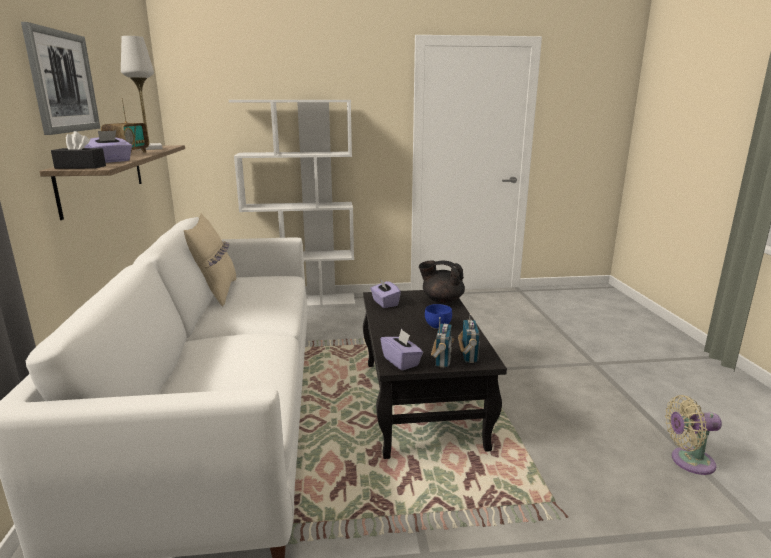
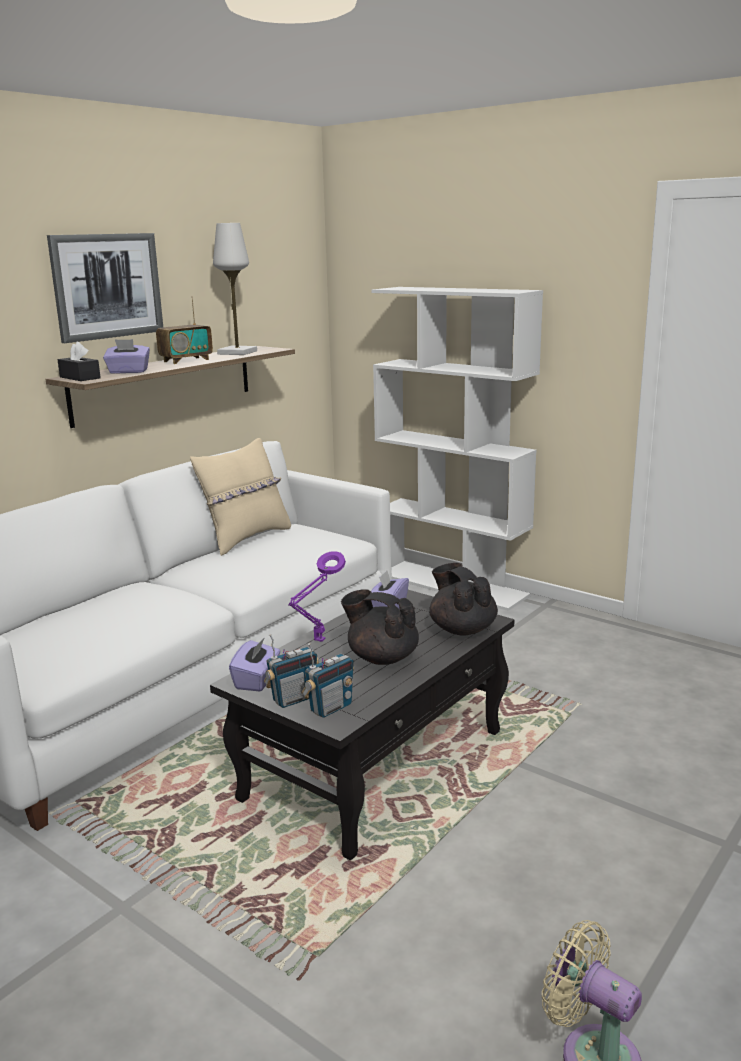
camera: 45 degrees right, 0 degrees up
(388, 331) = (318, 642): none -> purple table lamp
(437, 325) = (382, 658): blue bowl -> black teapot

